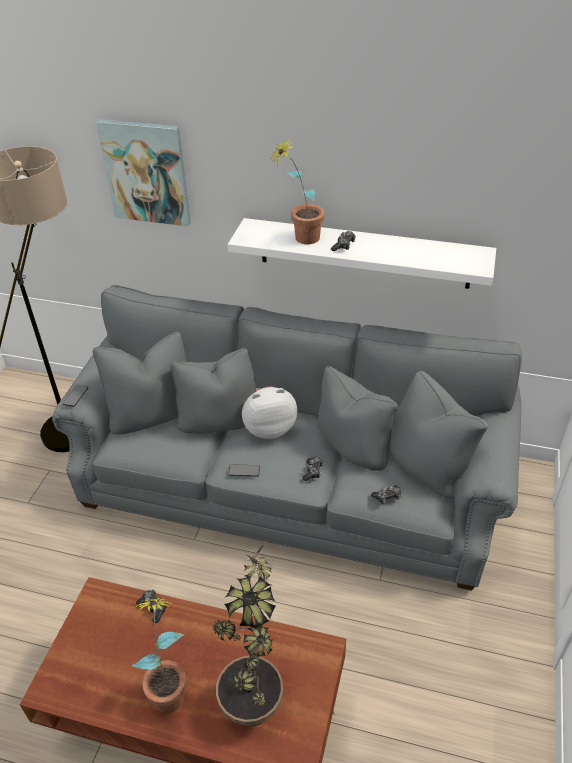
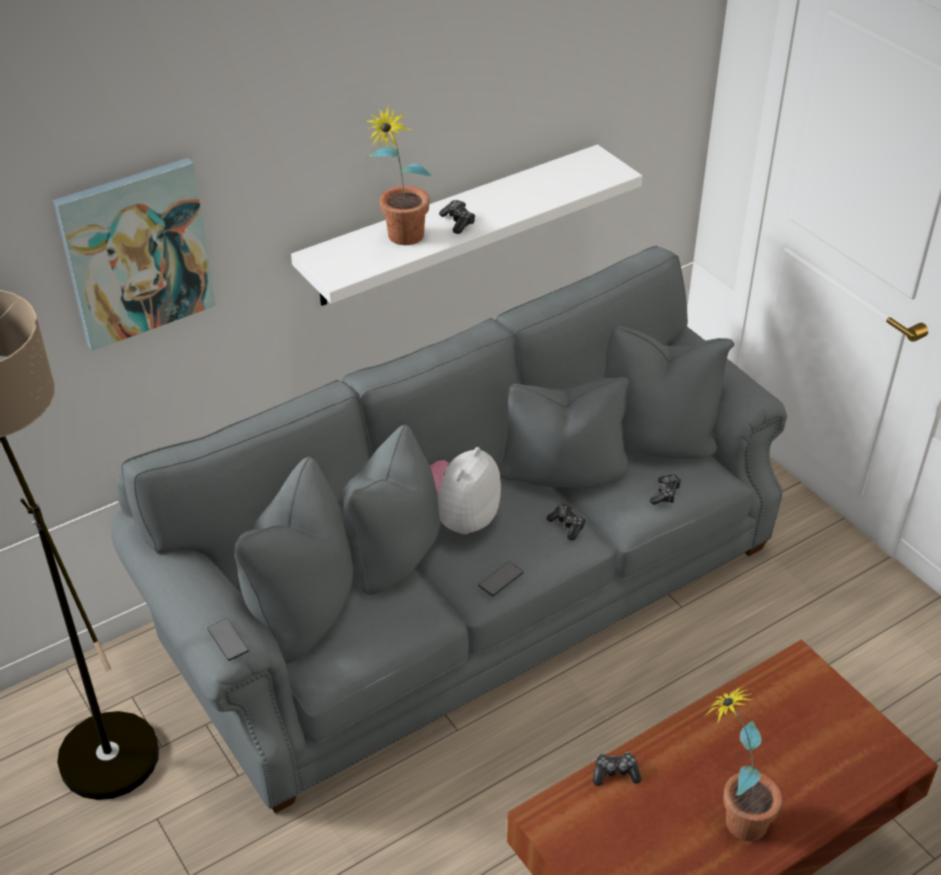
camera: 50 degrees left, 0 degrees up
(255, 692) = (801, 747): potted plant -> none

